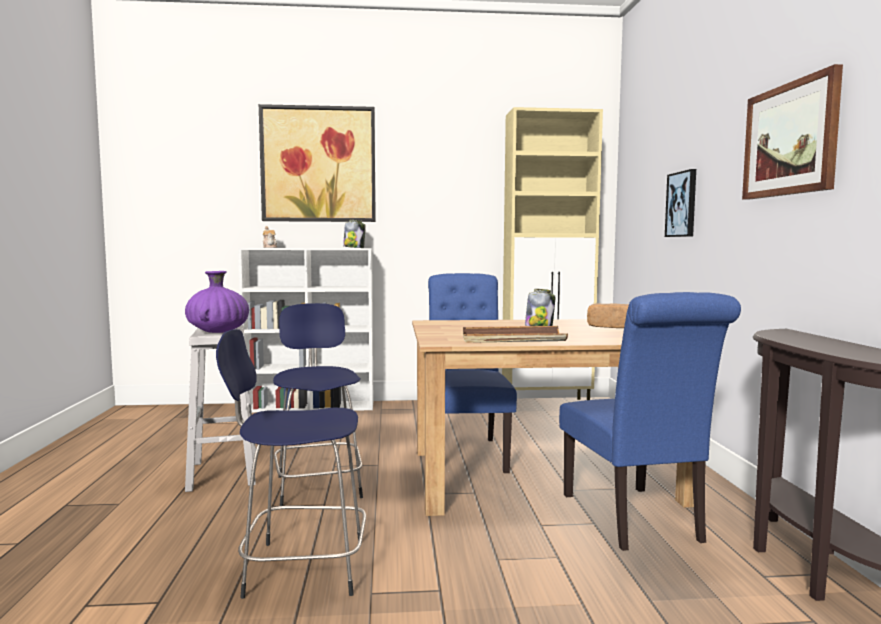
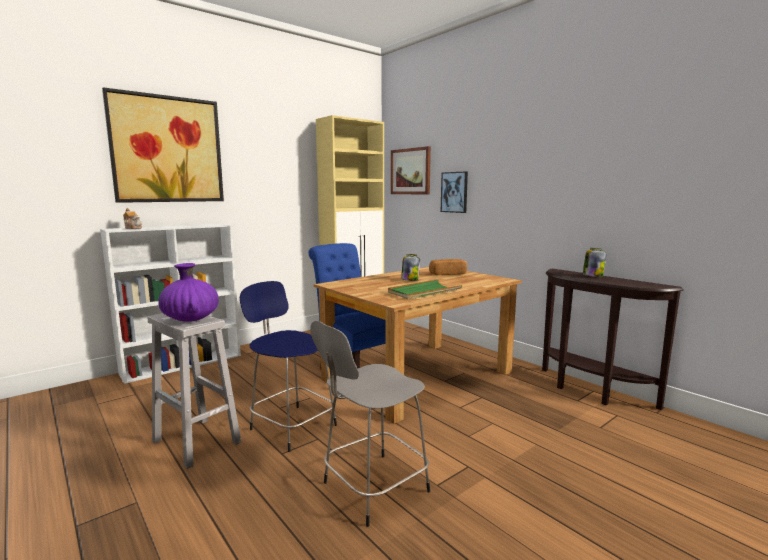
camera: 35 degrees left, 5 degrees up
(300, 568) = (372, 488): blue stool -> grey stool
(354, 248) = (212, 224): jar -> jar (592, 276)
(512, 339) = (424, 292): brown tray -> green tray
(635, 521) = (496, 389): blue chair -> none
(790, 139) = (549, 164): picture -> picture (410, 171)

